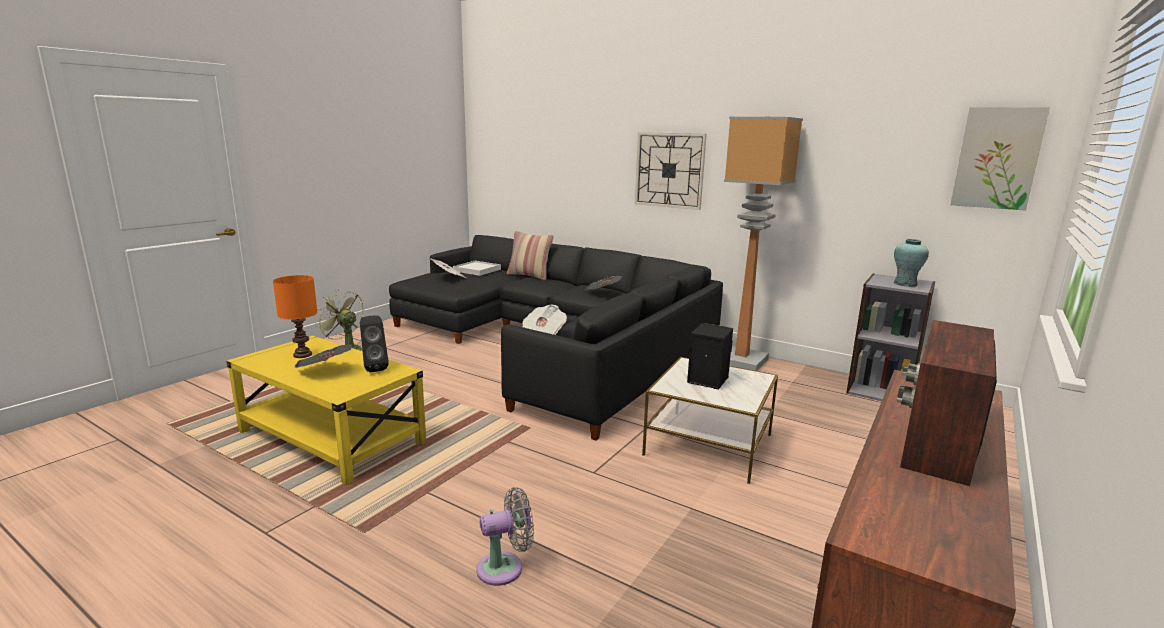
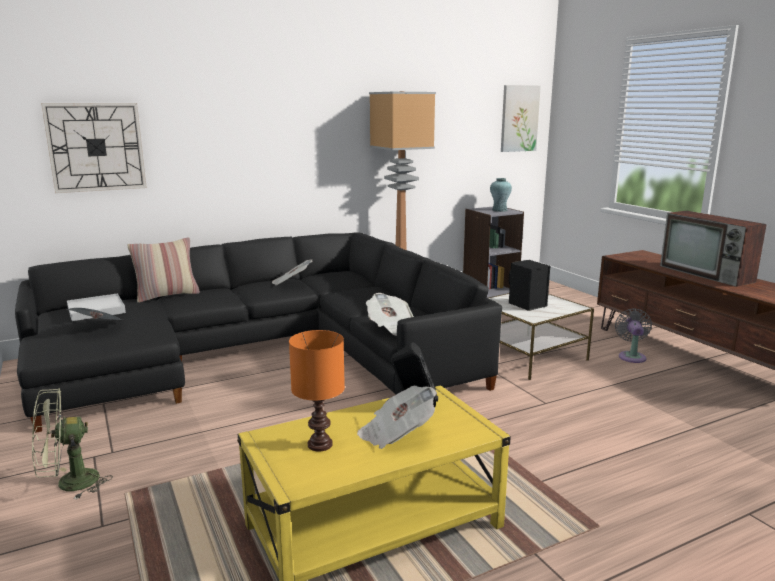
camera: 60 degrees left, 0 degrees up
(505, 568) = (668, 466): grey fan -> grey fan (631, 356)
(669, 170) = (298, 145): wall clock -> wall clock (96, 147)

